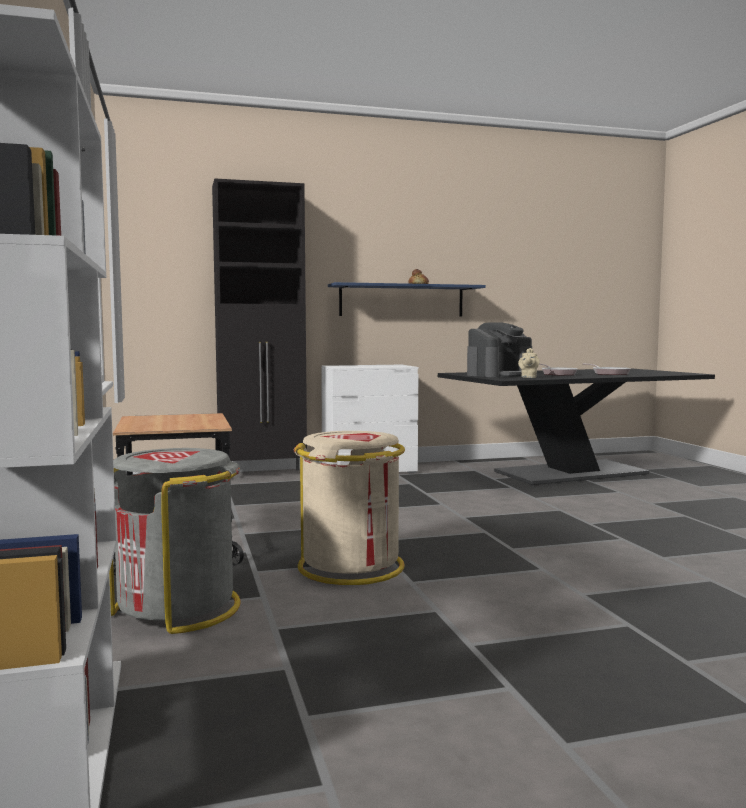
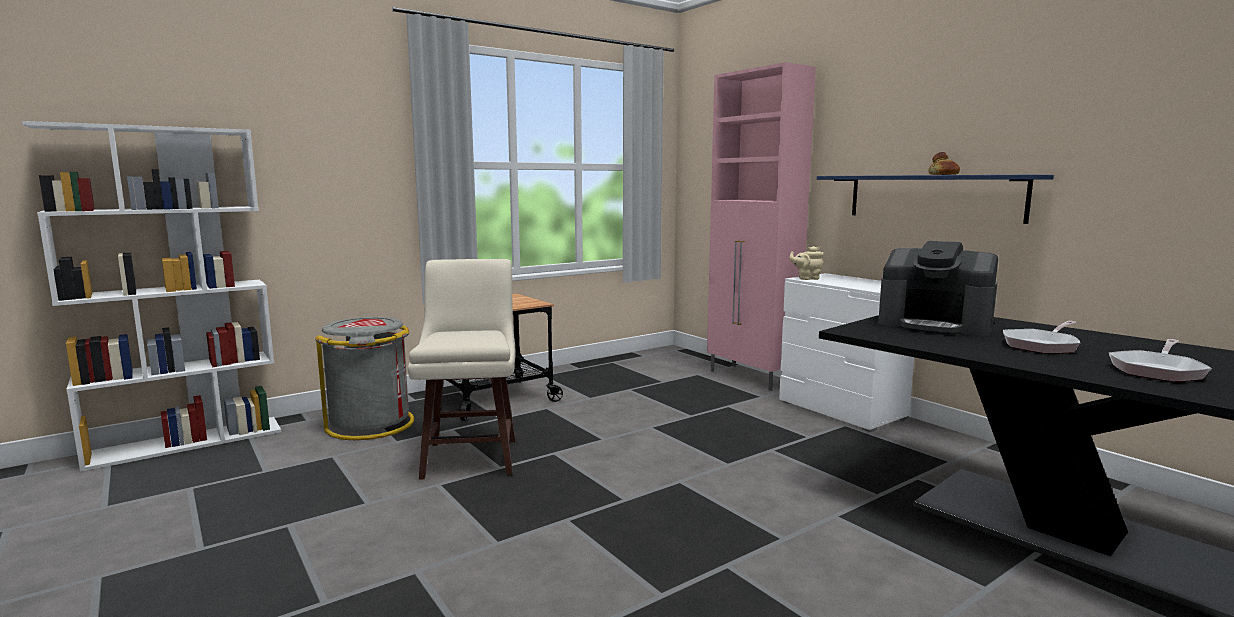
camera: 70 degrees right, 5 degrees up
(263, 475) = (751, 378): black cabinet -> pink cabinet
(352, 567) = (472, 457): beige trash can -> beige stool
(528, 377) = (912, 337): beige teapot -> beige teapot (807, 278)

